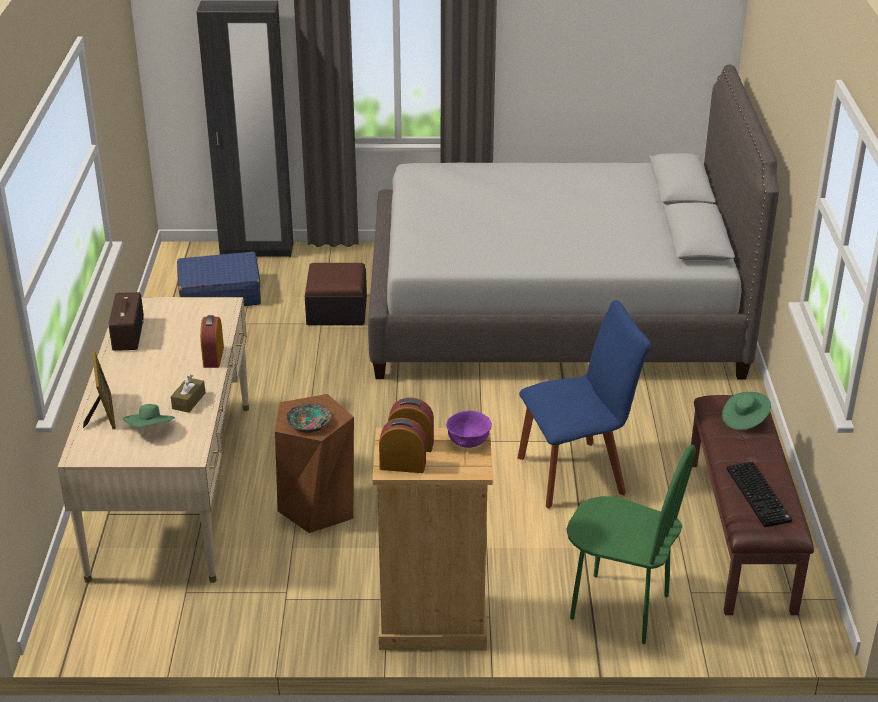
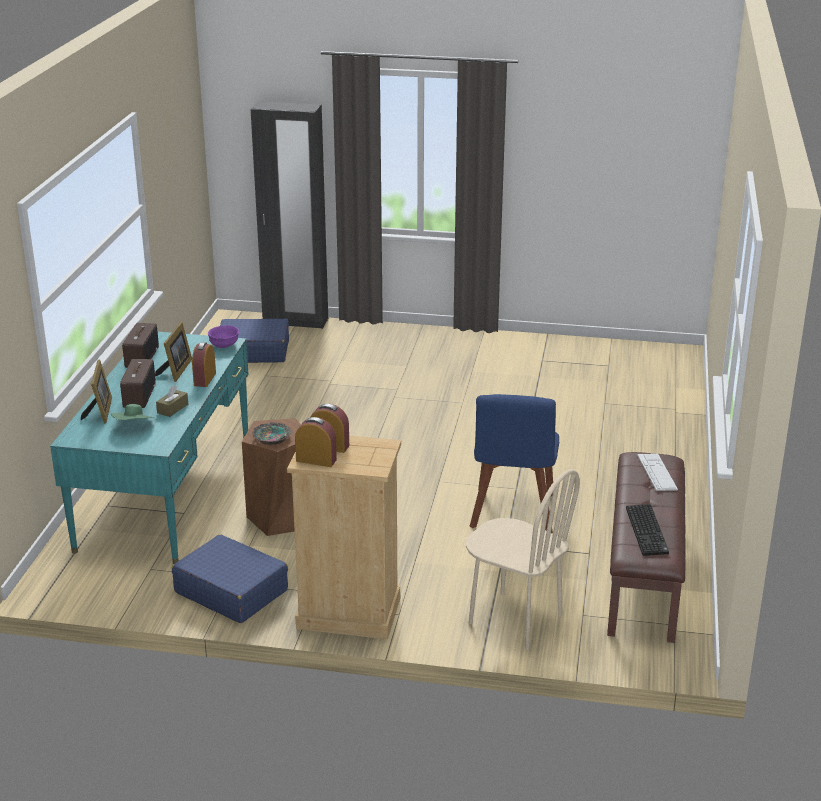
camera: 10 degrees right, 5 degrees down
(142, 387) = (139, 395): none -> radio
(173, 488) = (166, 491): beige desk -> turquoise desk
(175, 348) = (176, 370): none -> picture frame
(289, 610) = (231, 591): none -> blue suitcase
(337, 310) = (348, 372): ottoman -> none
(469, 441) = (379, 448): purple bowl -> purple bowl (224, 345)
(554, 310) = (537, 387): grey bed -> none
(576, 473) = (513, 514): blue chair -> blue chair turned 105 degrees clockwise
(619, 607) = (515, 620): green chair -> beige chair
(744, 420) = (657, 473): green hat -> keyboard

